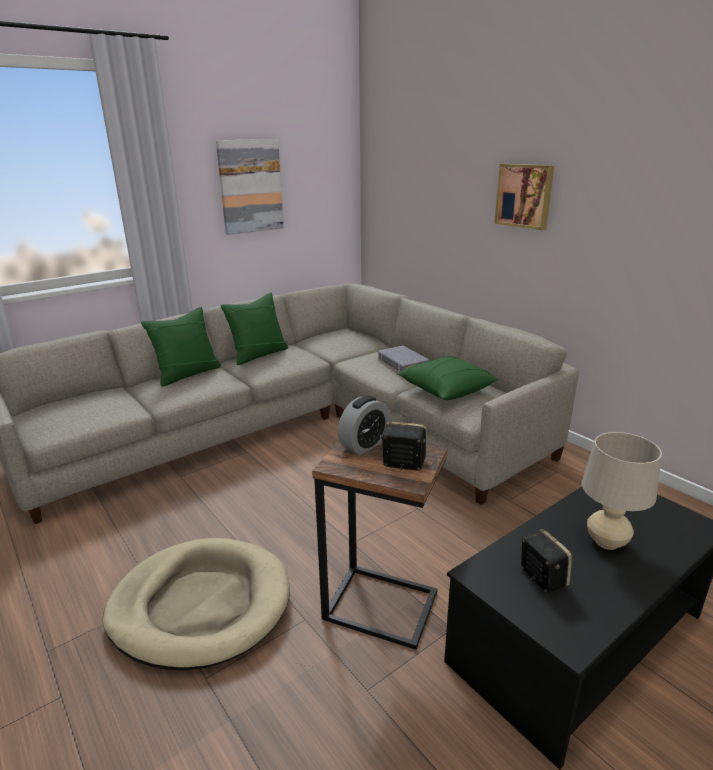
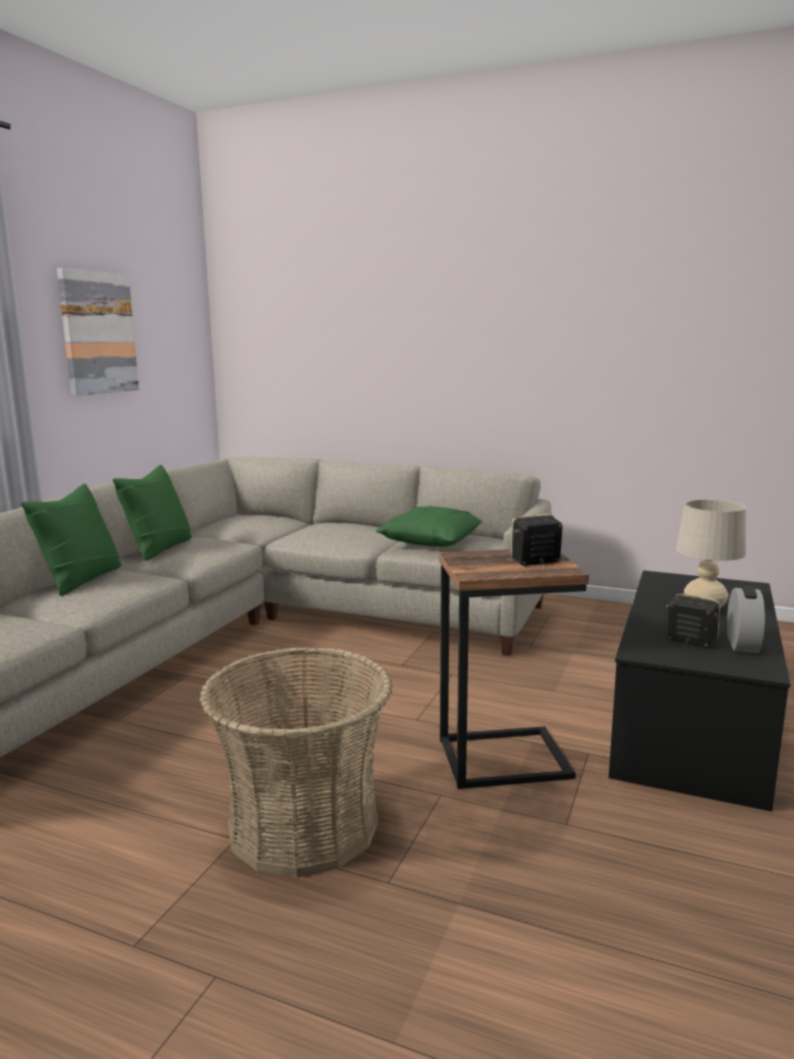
camera: 30 degrees left, 10 degrees down
(201, 605) = (303, 825): beige dog bed -> basket
(364, 445) = (476, 557): alarm clock -> alarm clock (742, 644)
(402, 363) = (355, 530): grey book -> none
(525, 196) = (450, 334): picture -> none

